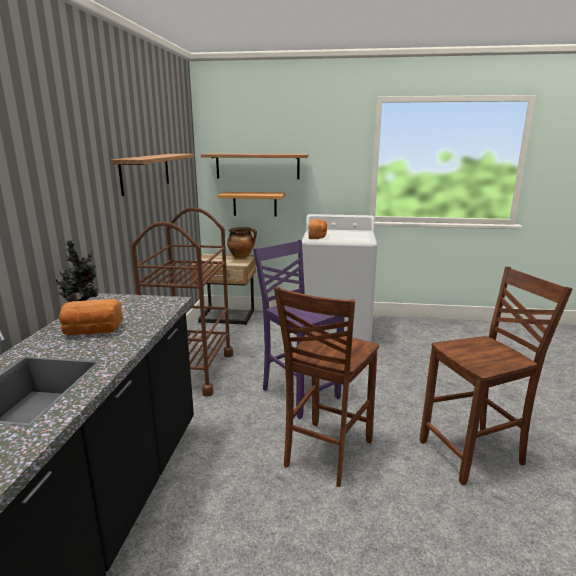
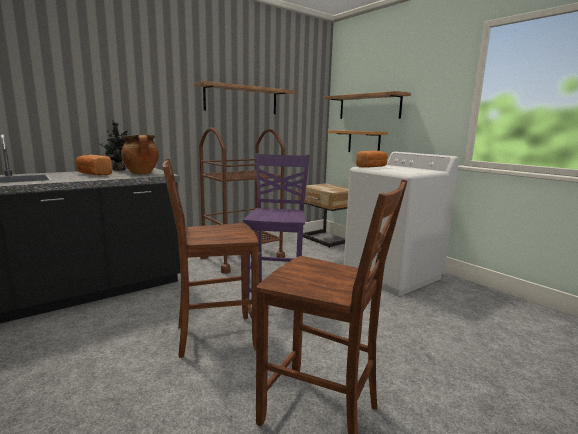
camera: 45 degrees right, 5 degrees down
(242, 257) = (345, 188): cooking pot -> cooking pot (142, 173)

